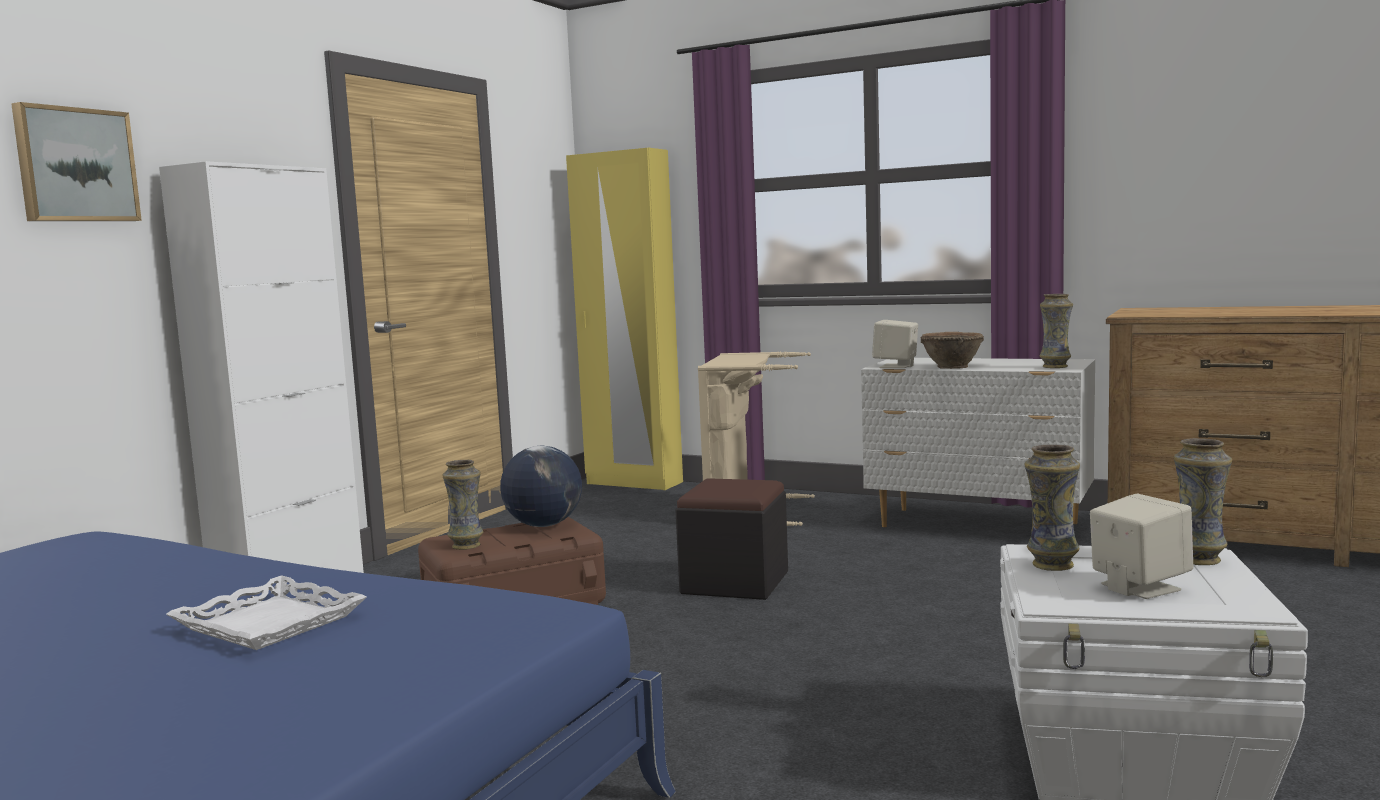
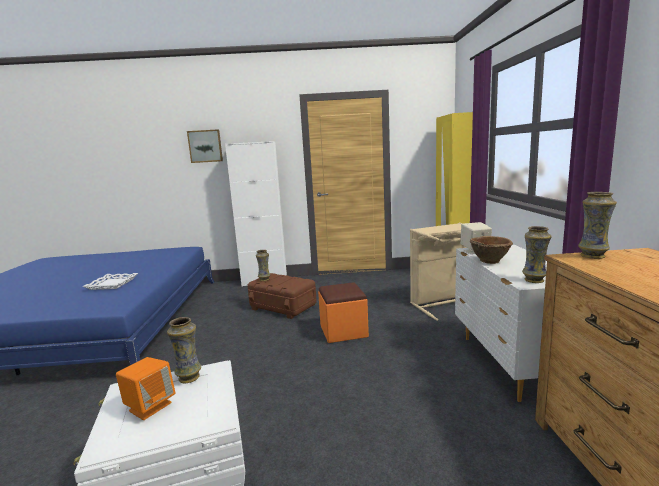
camera: 60 degrees right, 5 degrees up
(543, 525) = (295, 280): globe -> none
(735, 583) = (343, 331): black ottoman -> orange ottoman
(1138, 587) = (150, 406): beige speaker -> orange speaker
(1199, 559) = (205, 420): vase -> vase (593, 256)

